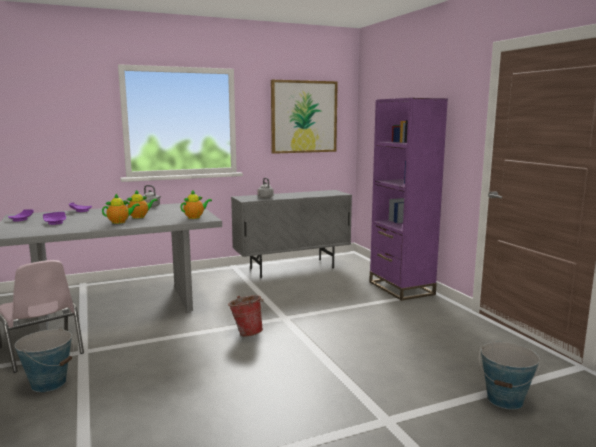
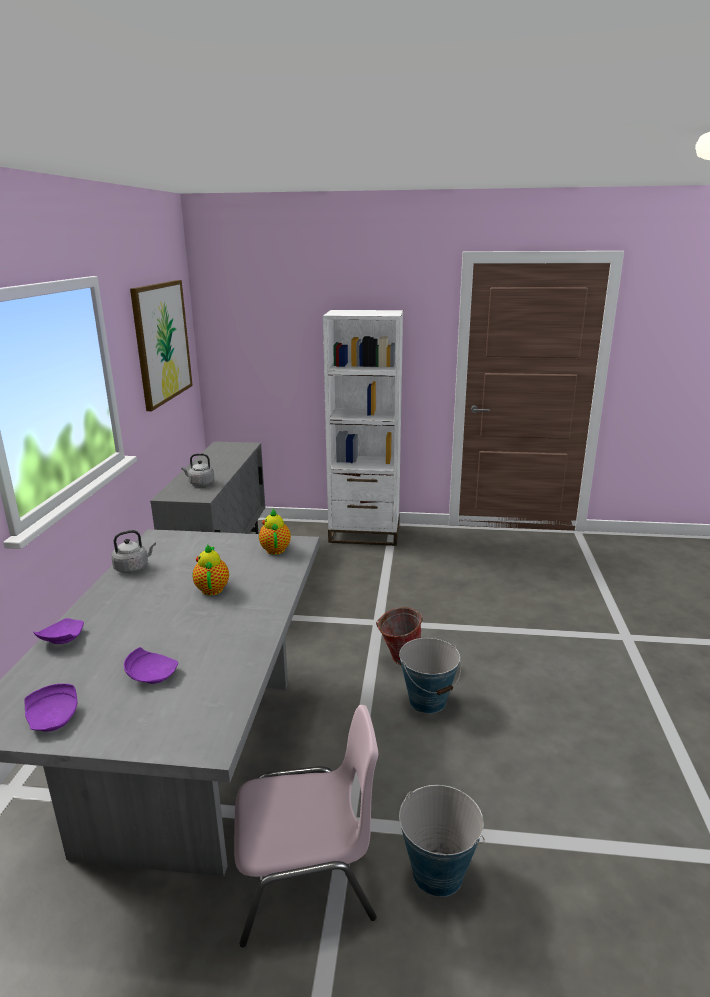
camera: 60 degrees left, 10 degrees up
(120, 222) = (234, 609): teapot -> none
(401, 288) = (364, 534): purple bookcase -> white bookcase
(505, 400) = (612, 578): bucket -> bucket (428, 701)

